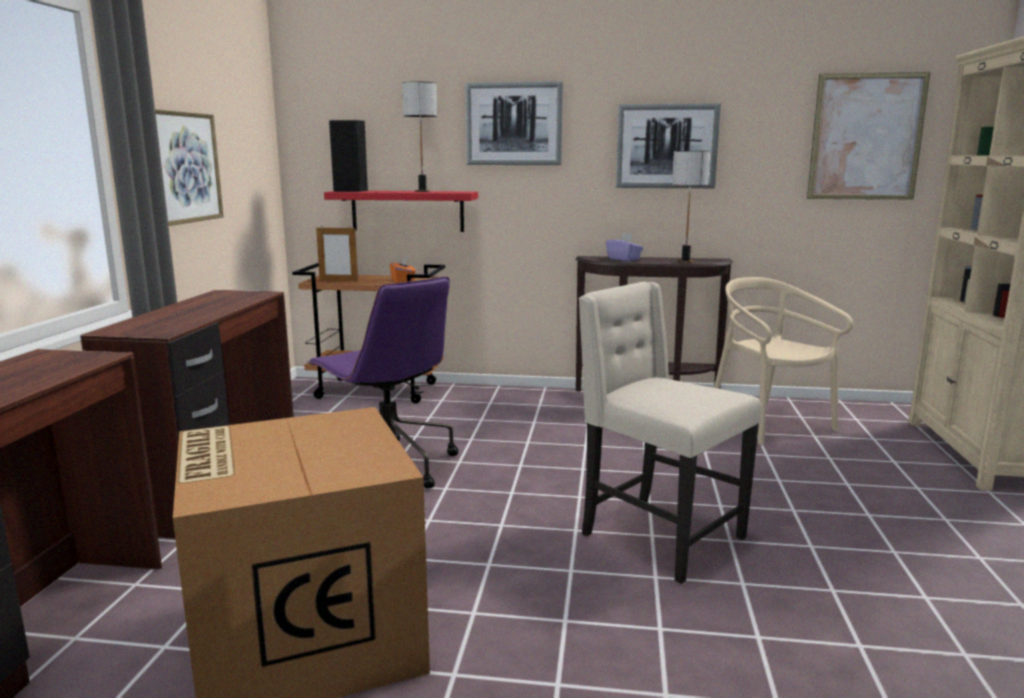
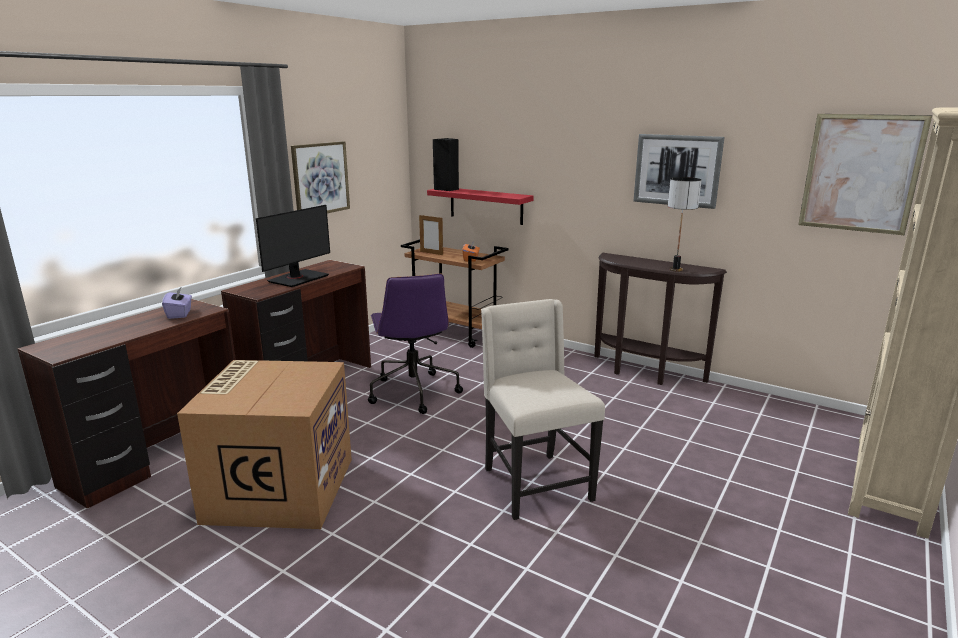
camera: 25 degrees right, 5 degrees up
(200, 311) = (298, 278): none -> monitor
(422, 191) = (491, 193): table lamp -> none
(514, 124) = (560, 145): picture -> none
(624, 259) = (630, 261): purple tissue box -> purple tissue box (180, 314)
(768, 423) = (723, 414): beige chair -> none

